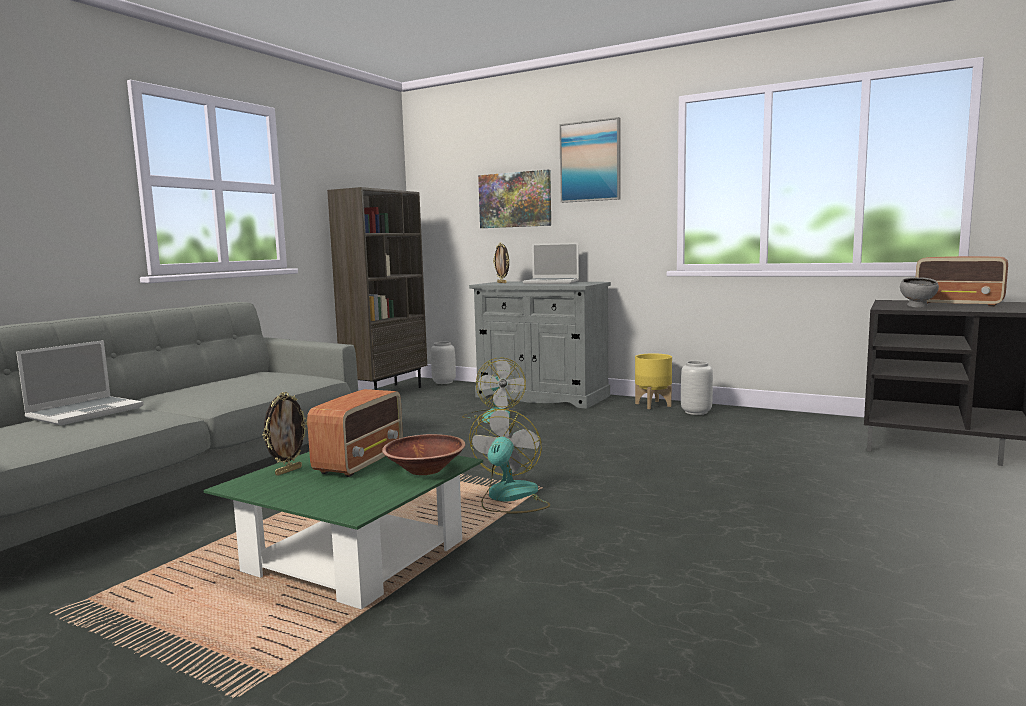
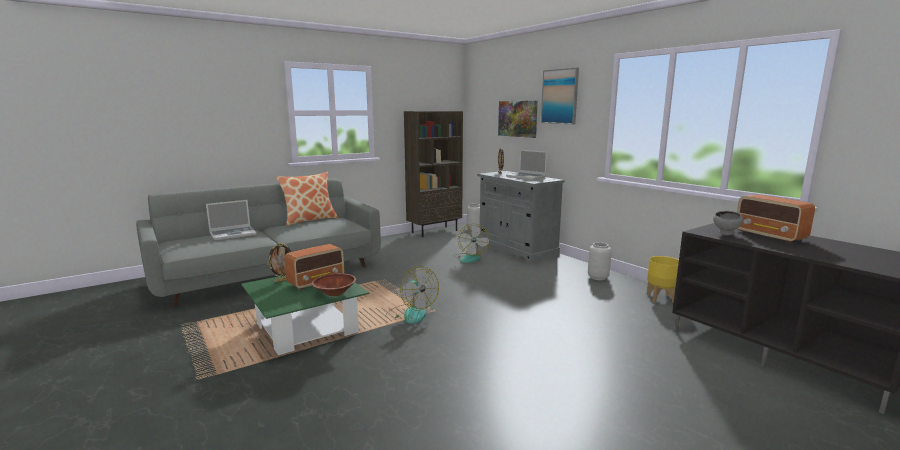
camera: 25 degrees right, 5 degrees up
(211, 379) = (309, 220): none -> pillow
(509, 498) = (410, 313): fan -> fan turned 105 degrees clockwise
(652, 405) = (577, 267): yellow planter -> yellow planter (660, 298)

